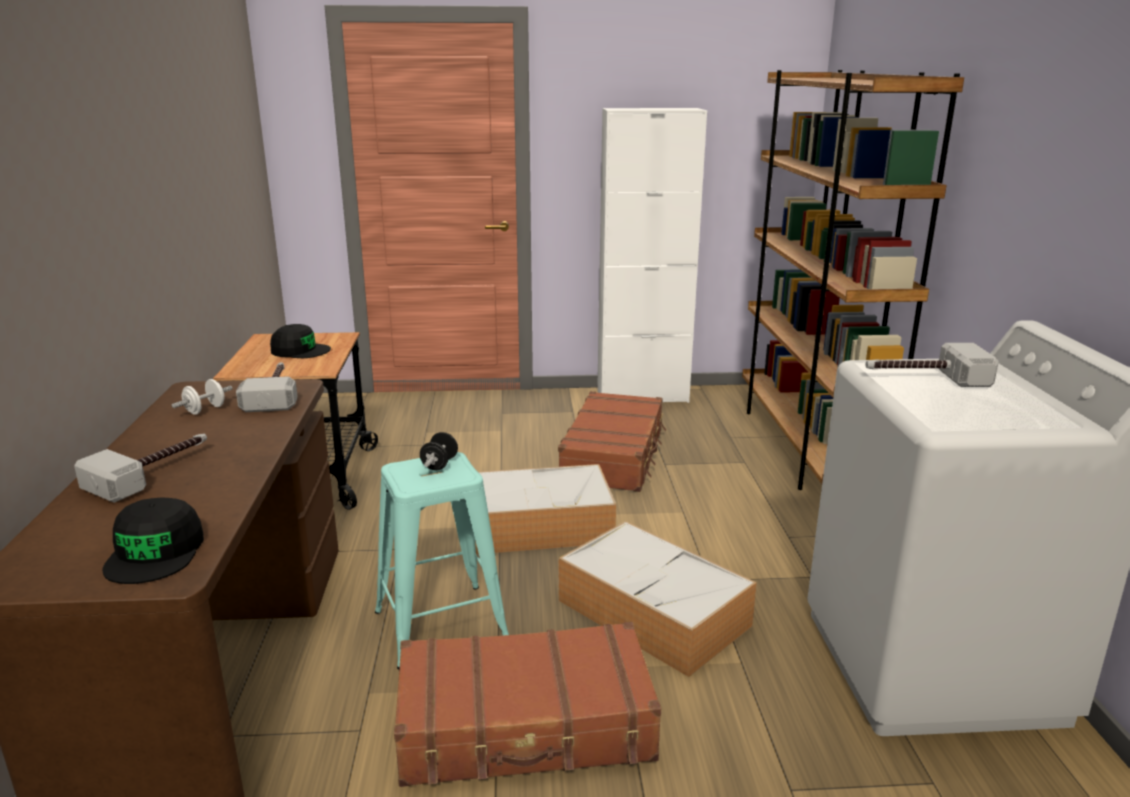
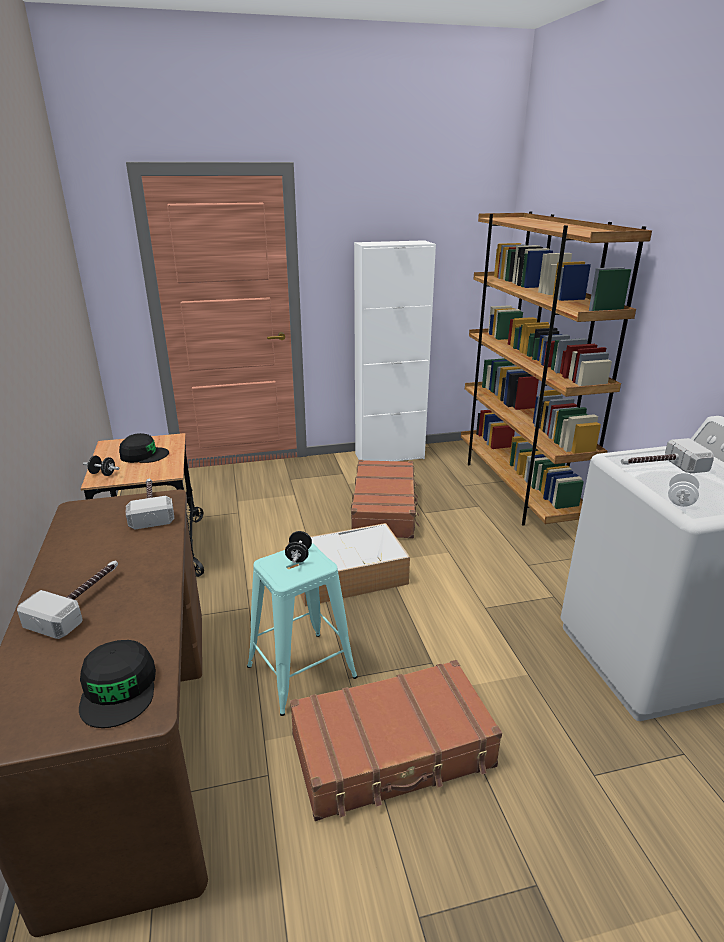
camera: 10 degrees left, 5 degrees up
(205, 410) = (99, 530): white dumbbell -> white dumbbell (680, 501)
(244, 366) = (103, 474): none -> black dumbbell
(655, 614) = (456, 641): storage box -> none

